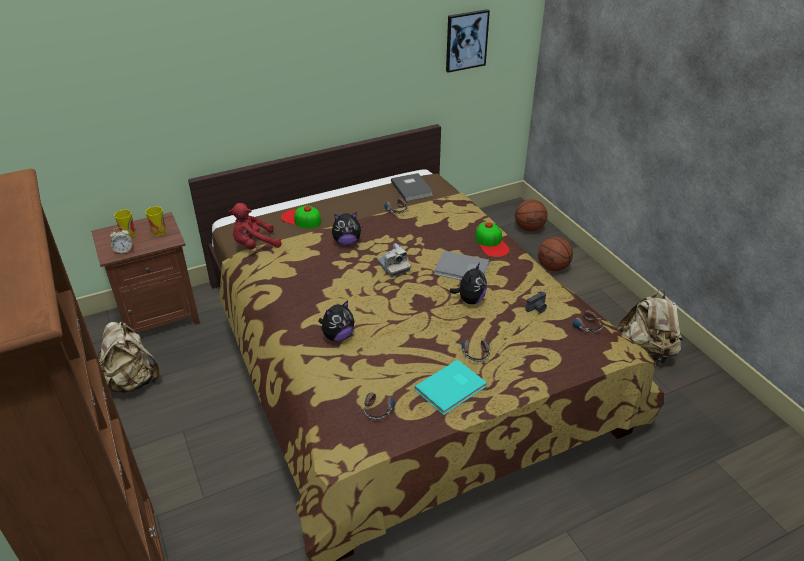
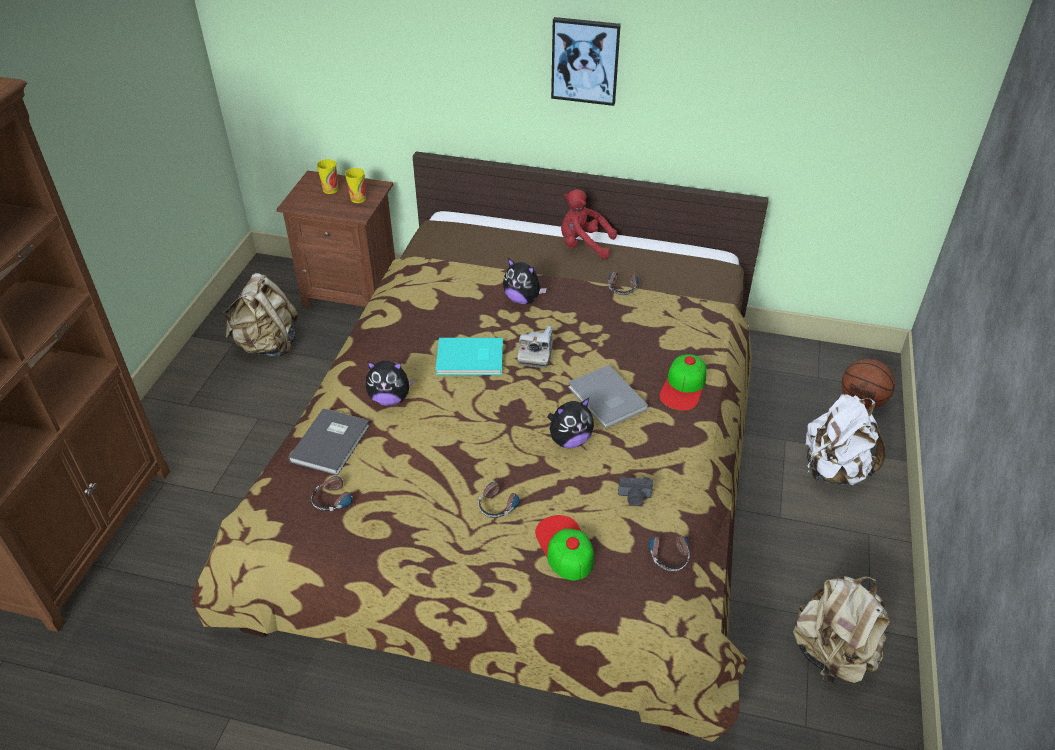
camera: 40 degrees right, 5 degrees up
(123, 250) = (309, 204): alarm clock -> none
(254, 245) = (432, 256): red plush toy -> red plush toy (583, 245)
(301, 219) = (513, 249): cap -> cap (564, 547)
(412, 188) = (680, 270): grey book -> grey book (332, 443)
(452, 388) = (426, 526): turquoise book -> turquoise book (471, 359)
(466, 40) = (841, 90): picture -> picture (585, 60)
(553, 267) = (834, 470): basketball -> white backpack

